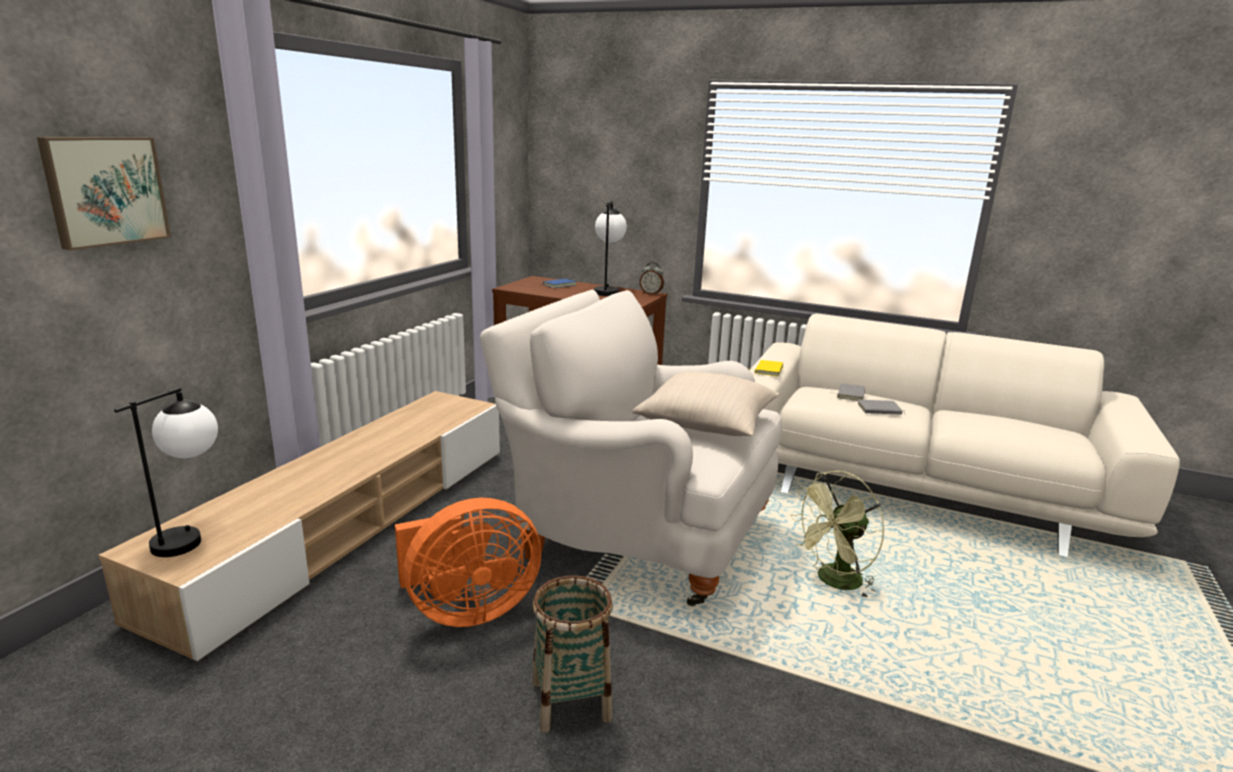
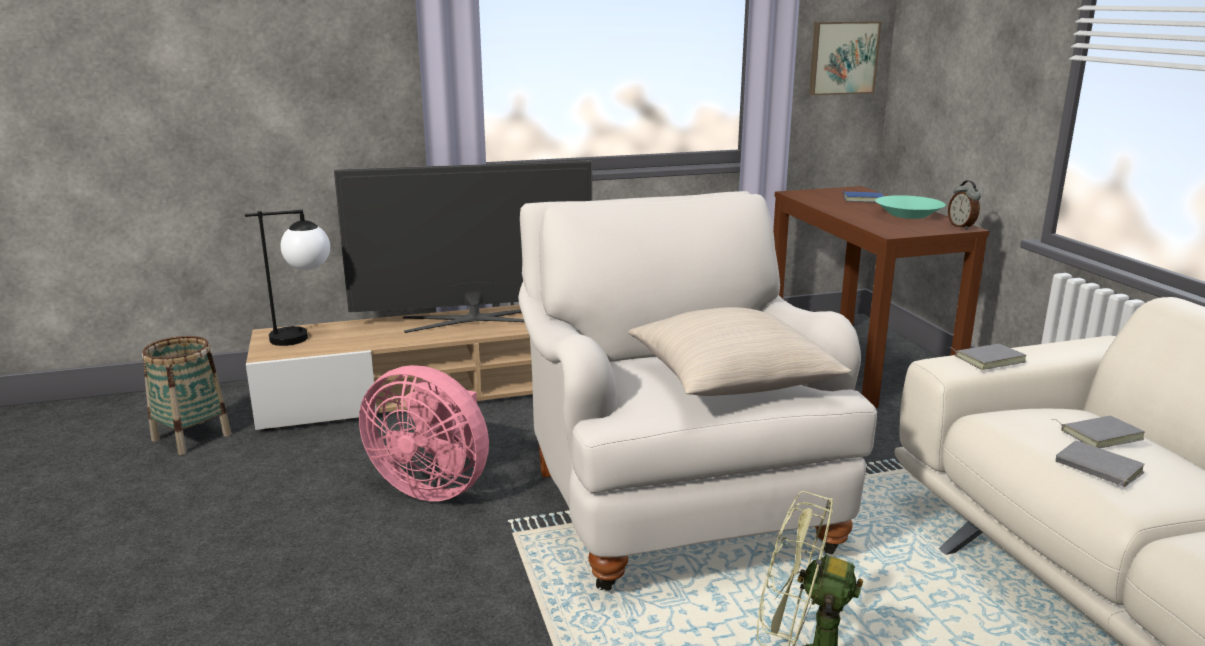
camera: 50 degrees right, 0 degrees up
(105, 191) = (312, 47): picture -> picture (842, 58)
(340, 457) = (475, 320): none -> television
(467, 610) = (433, 486): orange fan -> pink fan
(570, 700) = (379, 589): basket -> basket (191, 437)
(607, 291) = (908, 214): table lamp -> turquoise bowl
(767, 370) = (988, 359): yellow book -> grey book

